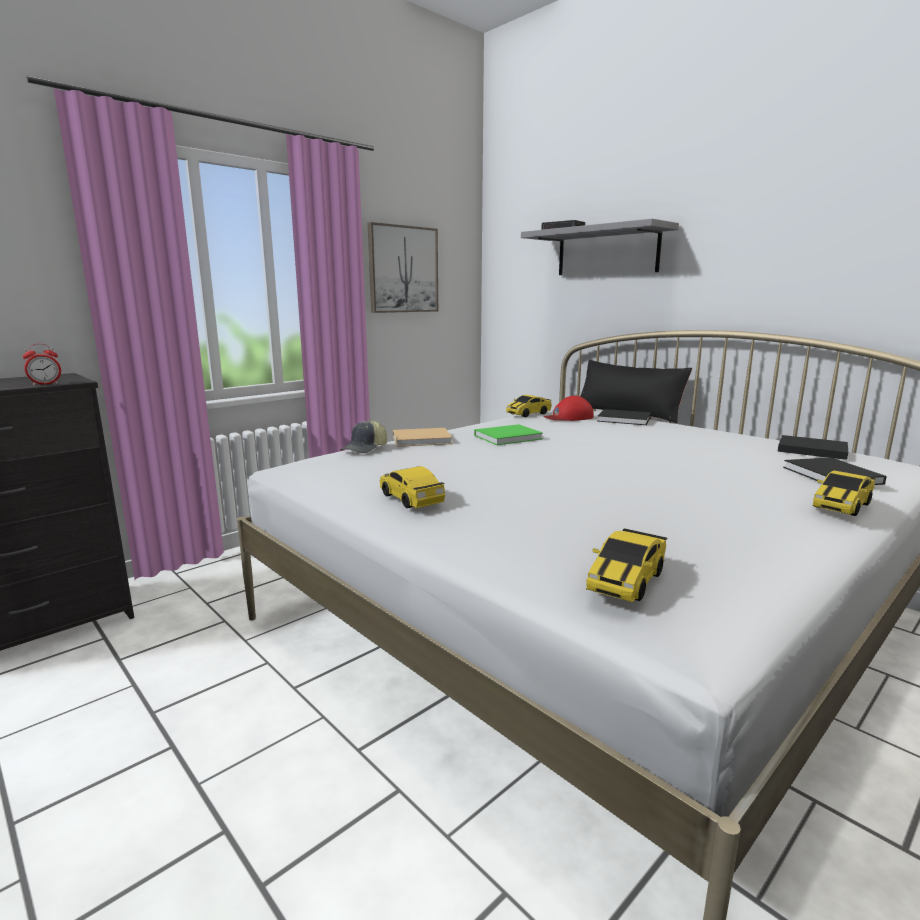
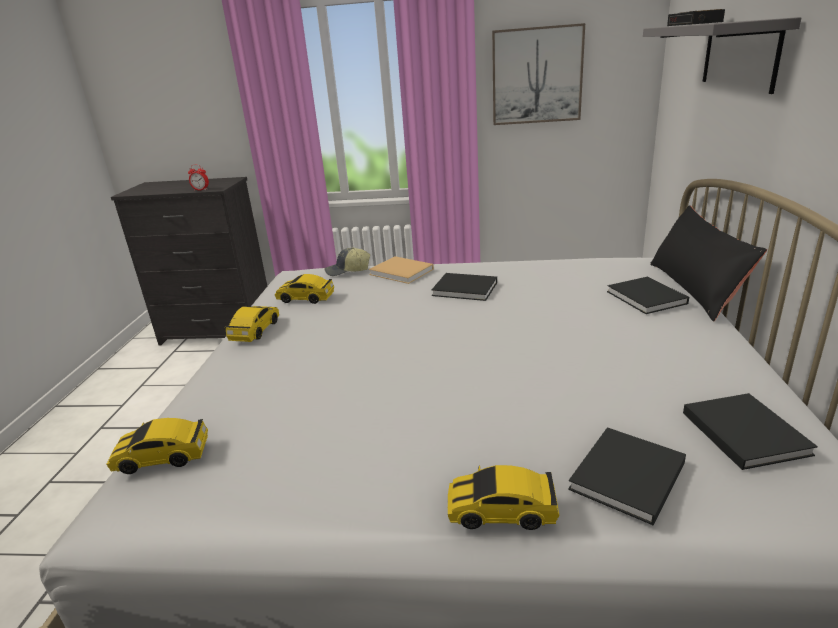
camera: 50 degrees right, 10 degrees up
(509, 437) = (467, 289): green book -> black book
(528, 414) = (570, 261): toy car -> toy car (305, 298)
(569, 417) = (594, 277): red cap -> none

